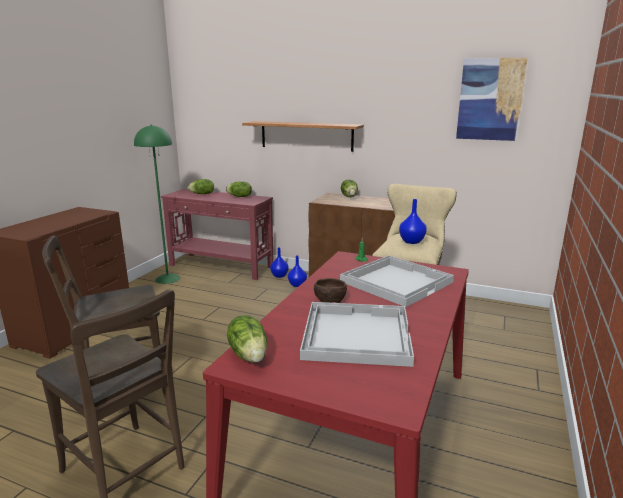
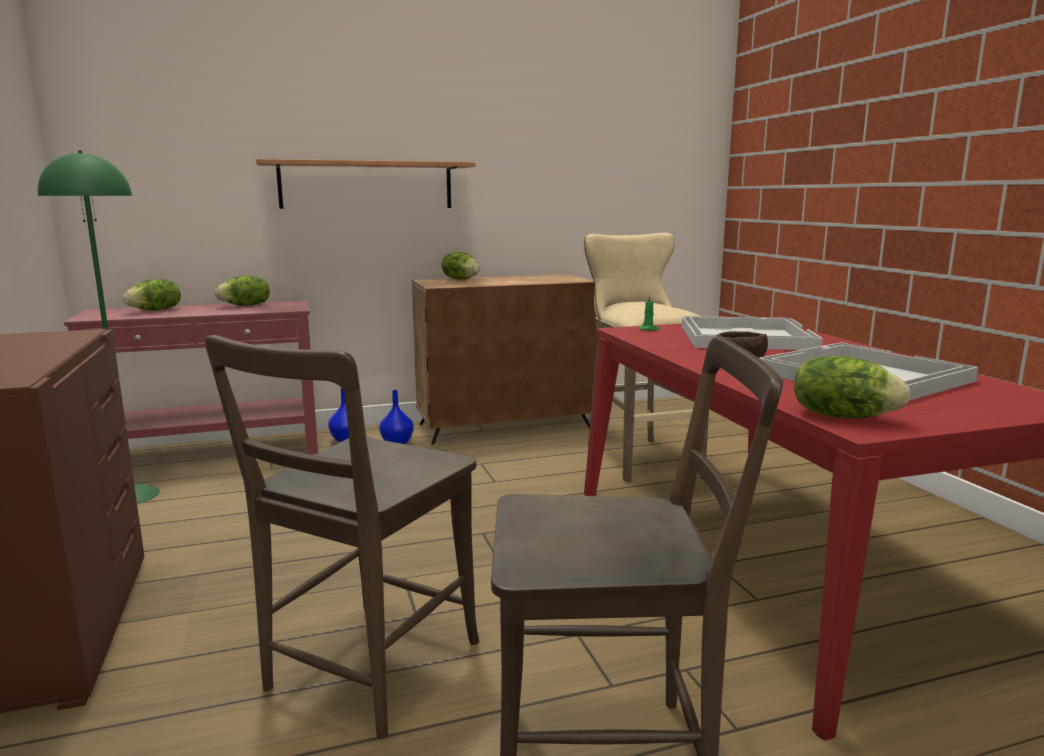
camera: 40 degrees left, 5 degrees down
(412, 241) = (657, 306): blue vase -> none
(490, 99) = (632, 127): picture -> none

